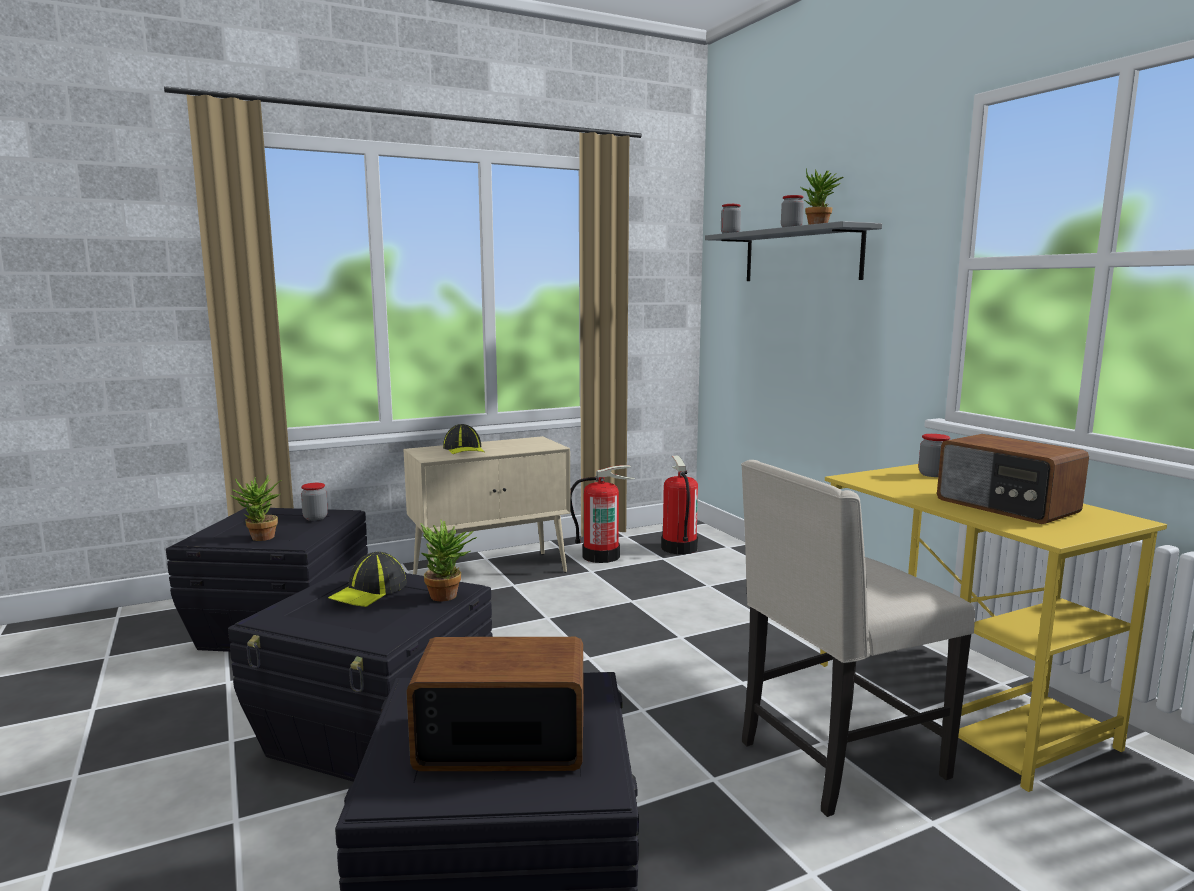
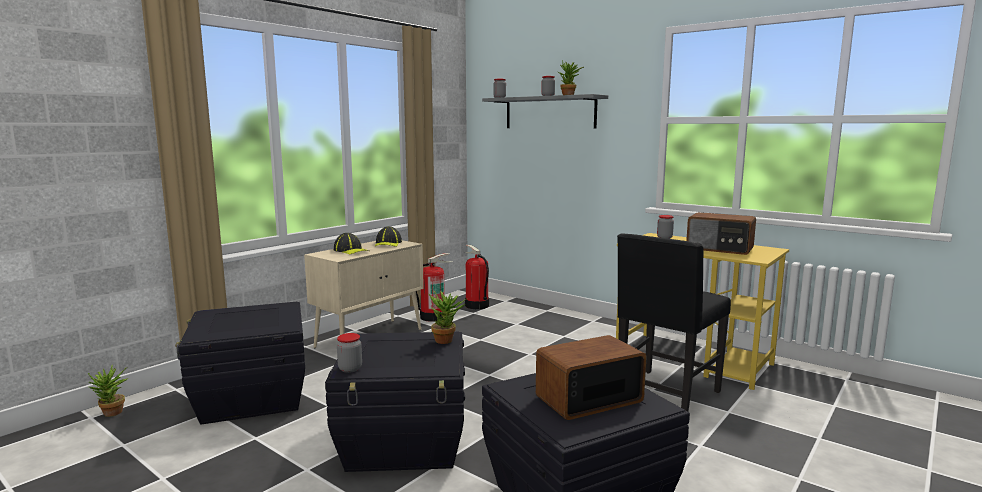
camera: 25 degrees left, 0 degrees up
(260, 539) = (251, 329): potted plant -> potted plant (111, 414)
(315, 518) = (270, 310): jar -> jar (350, 369)
(369, 591) = (390, 346): cap -> cap (388, 243)
(837, 760) = (665, 396): beige chair -> black chair

